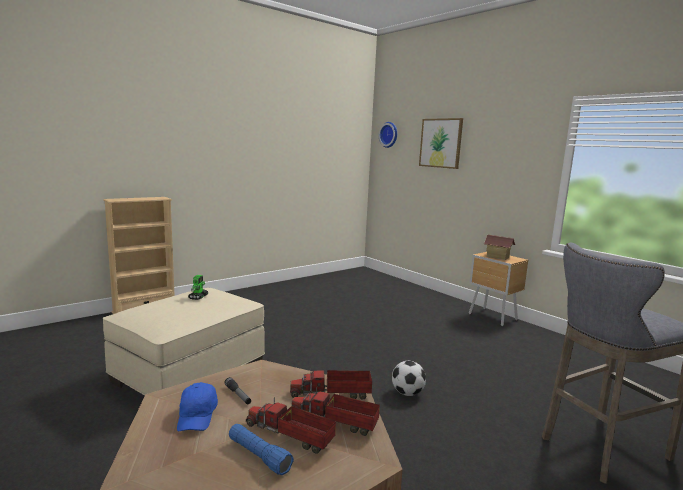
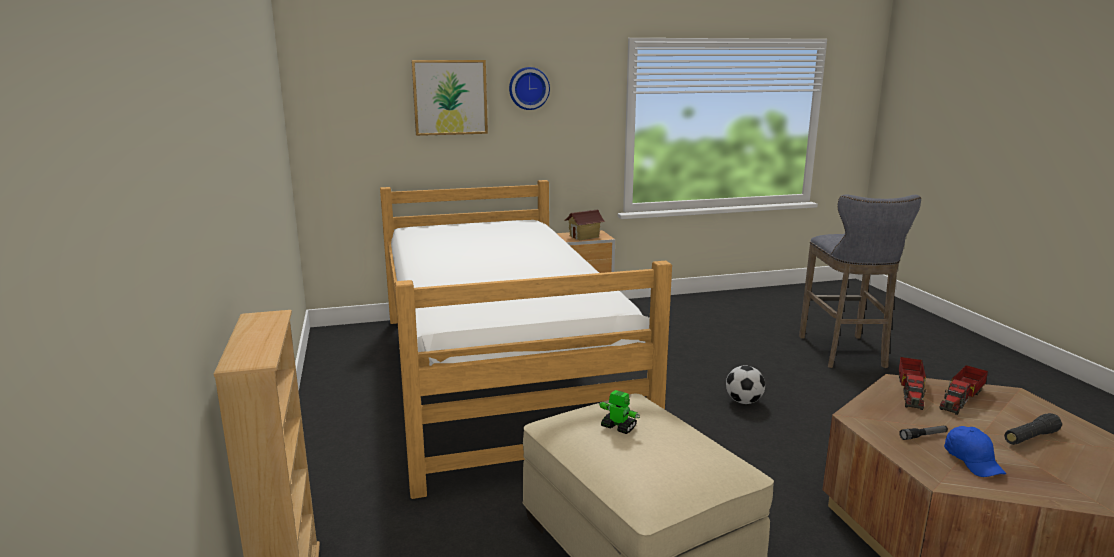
camera: 65 degrees left, 5 degrees up
(197, 416) = (973, 461): blue cap -> blue cap turned 60 degrees clockwise
(258, 456) = (1030, 438): blue flashlight -> black flashlight
(290, 435) = (992, 420): toy truck -> none
(356, 310) = (498, 376): none -> bed
(389, 134) = (334, 87): wall clock -> wall clock (528, 88)

